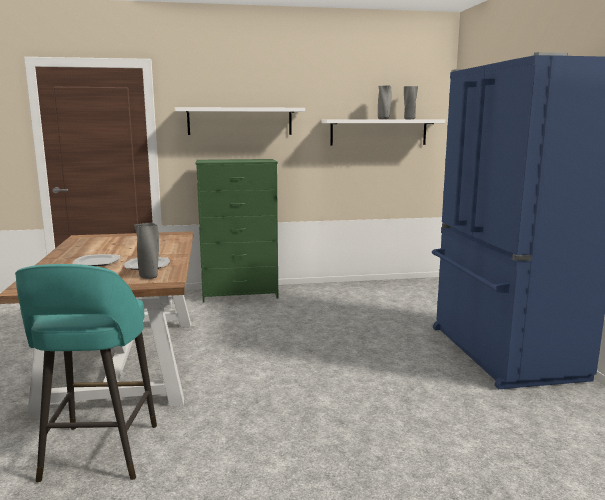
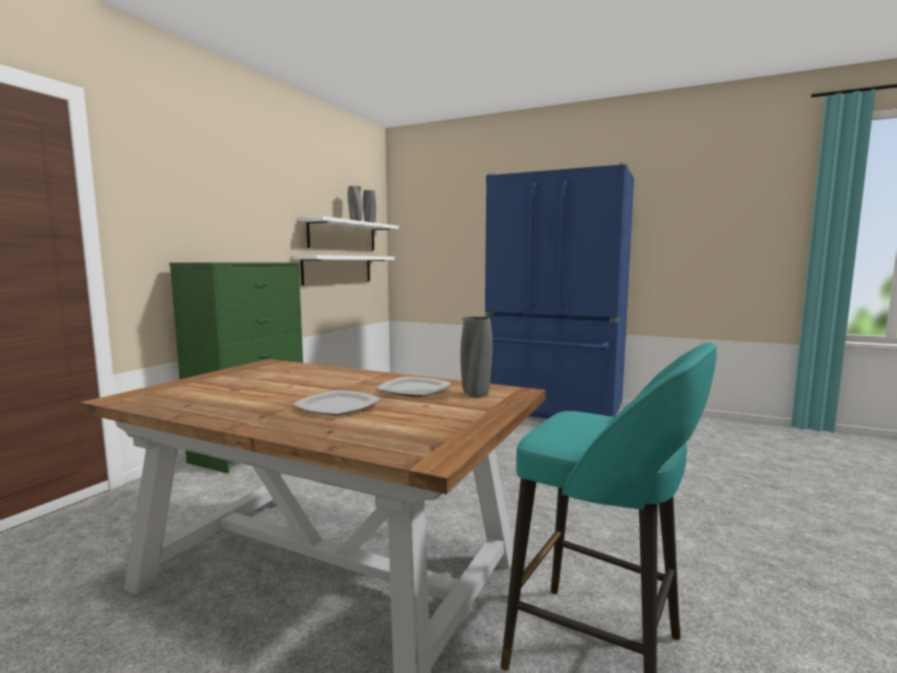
camera: 55 degrees left, 5 degrees down
(240, 121) = (217, 210): white shelf -> white shelf (338, 269)

